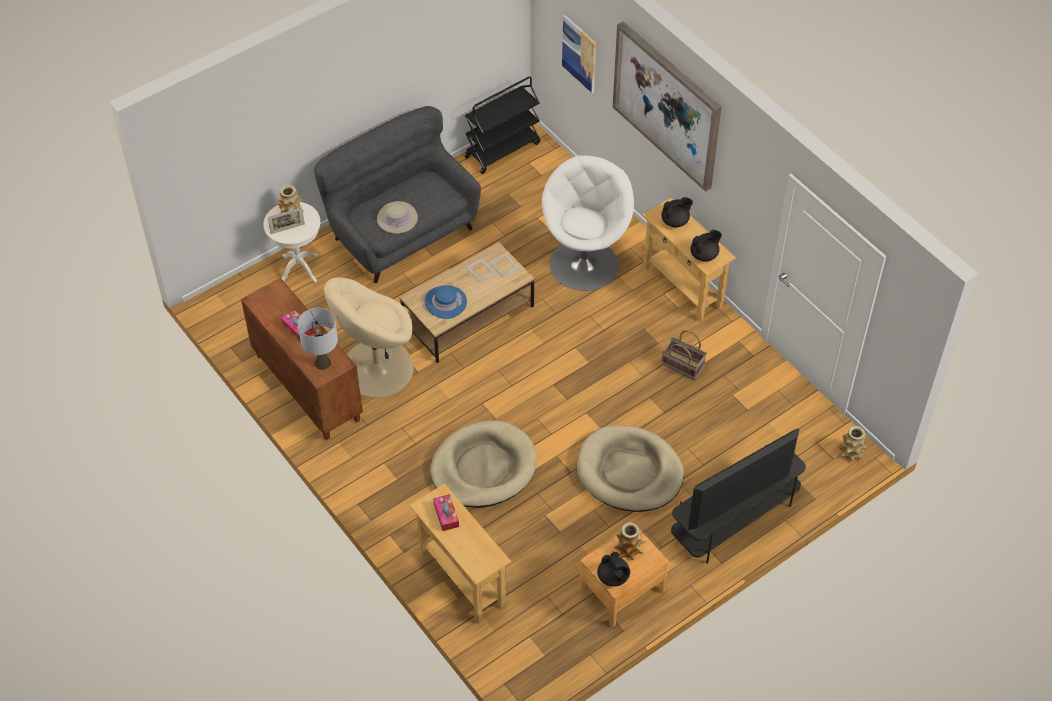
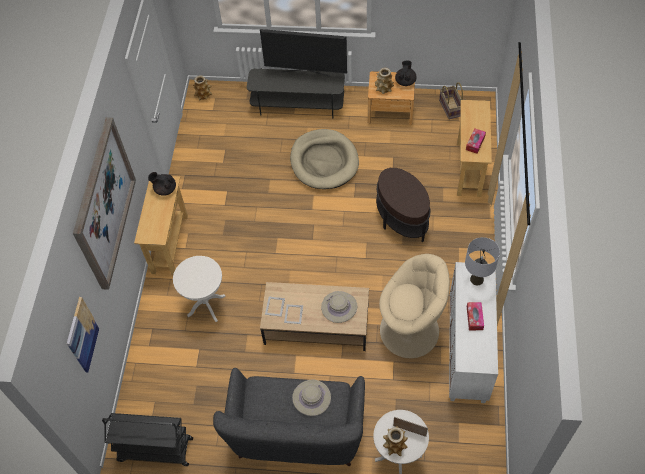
camera: 135 degrees left, 5 degrees up
(306, 387) = (468, 351): brown cabinet -> white cabinet
(445, 302) = (339, 307): blue hat -> beige hat
(483, 467) = (401, 219): beige dog bed -> brown side table
(584, 263) = (206, 305): white armchair -> white side table
(675, 221) = (152, 224): black teapot -> none
(682, 365) = (229, 197): basket -> basket (451, 108)

